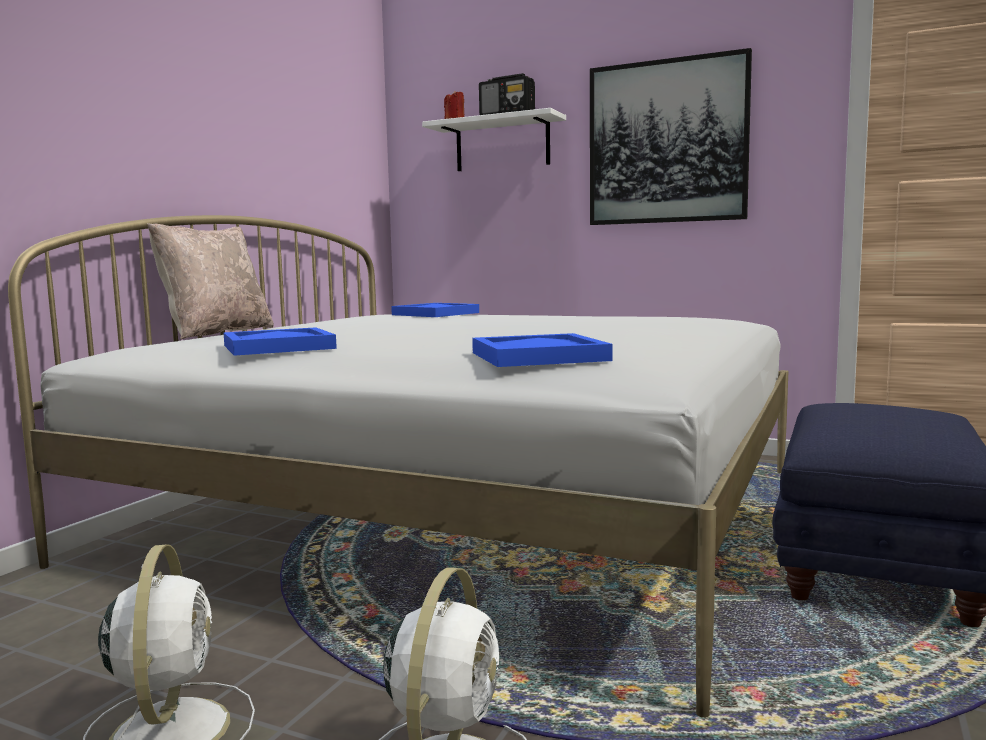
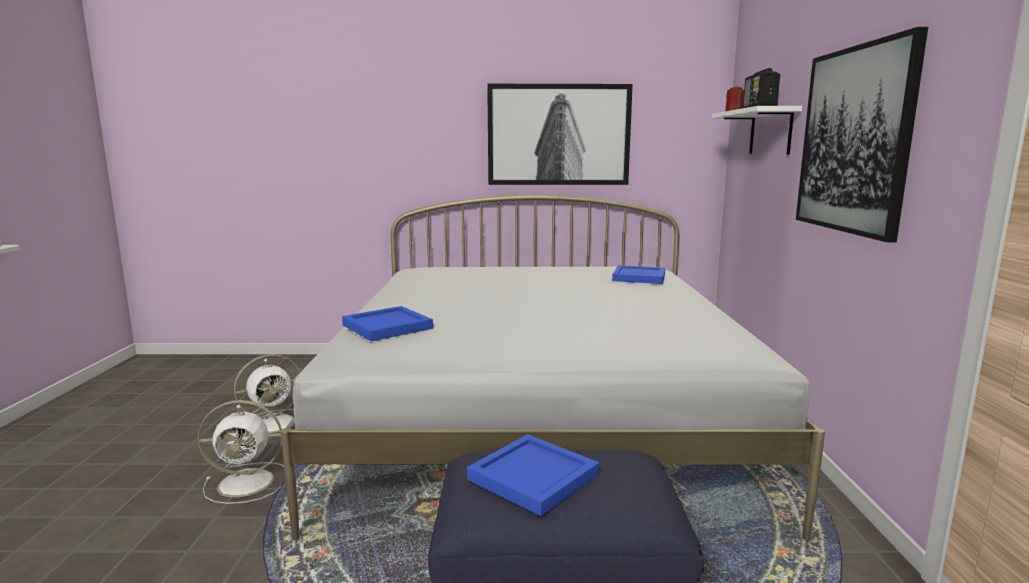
camera: 65 degrees right, 5 degrees up
(215, 333) = (496, 264): beige pillow -> none
(246, 125) = (558, 135): none -> picture
(280, 347) = (418, 284): blue tray -> blue tray (535, 477)

